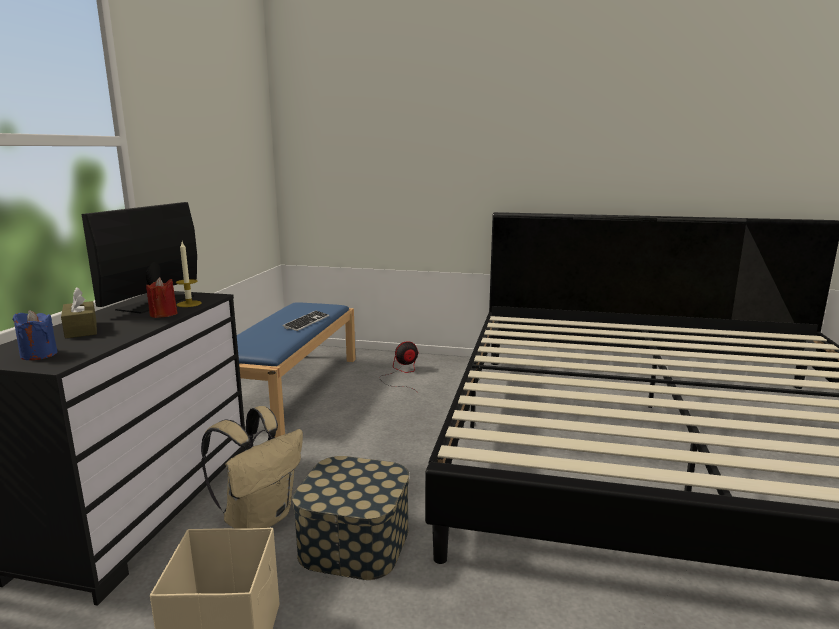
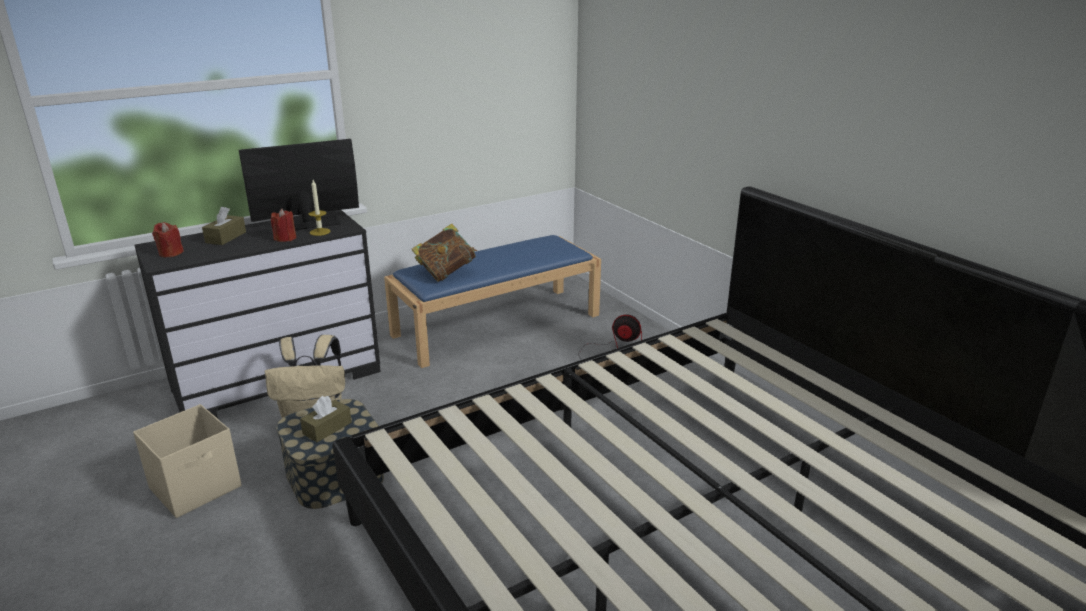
camera: 45 degrees right, 10 degrees up
(39, 355) = (170, 253): blue candle -> red candle
(264, 341) = (446, 273): none -> book
(307, 322) = (512, 263): keyboard -> none
(354, 484) = (327, 428): none -> brown tissue box

